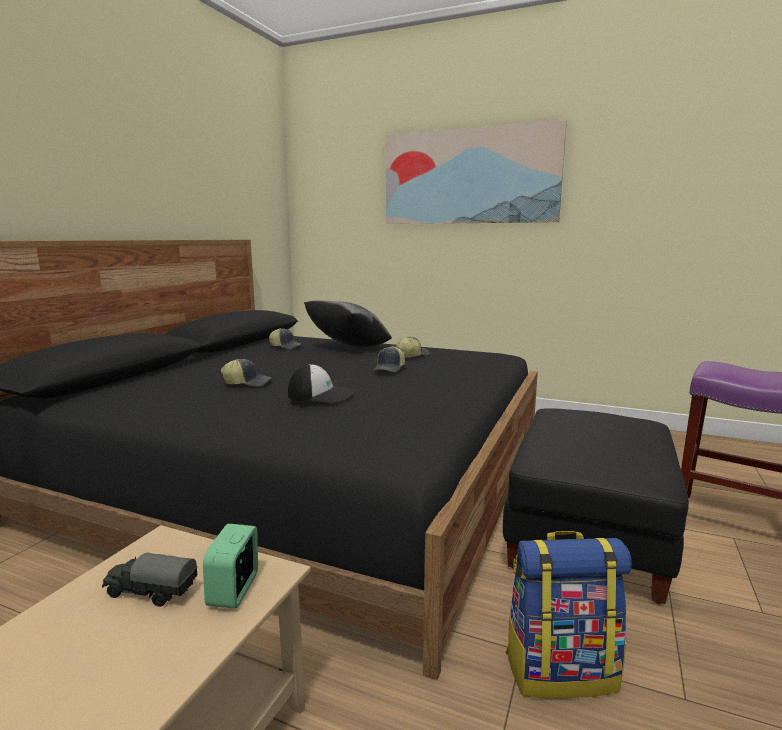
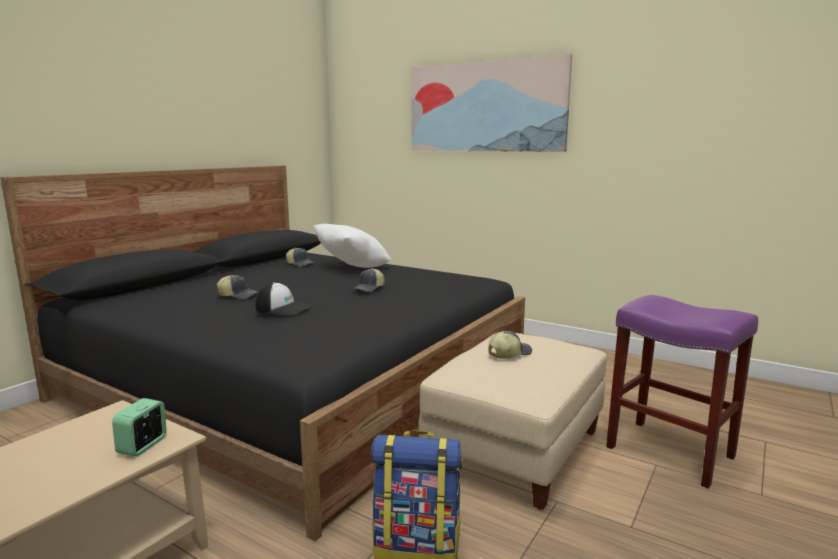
camera: 10 degrees right, 0 degrees up
(150, 593) = (88, 442): toy truck -> none
(348, 349) = (352, 268): black pillow -> white pillow
(411, 355) = (401, 277): cap -> cap (509, 353)
(586, 536) = (515, 450): black ottoman -> beige ottoman

